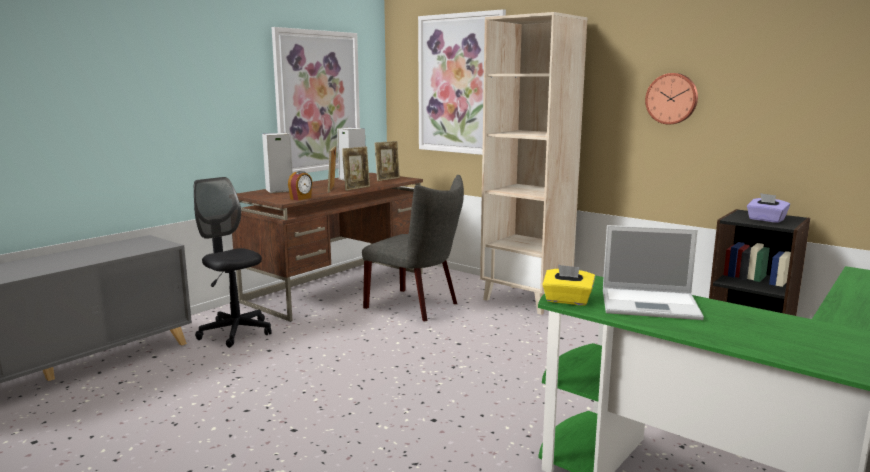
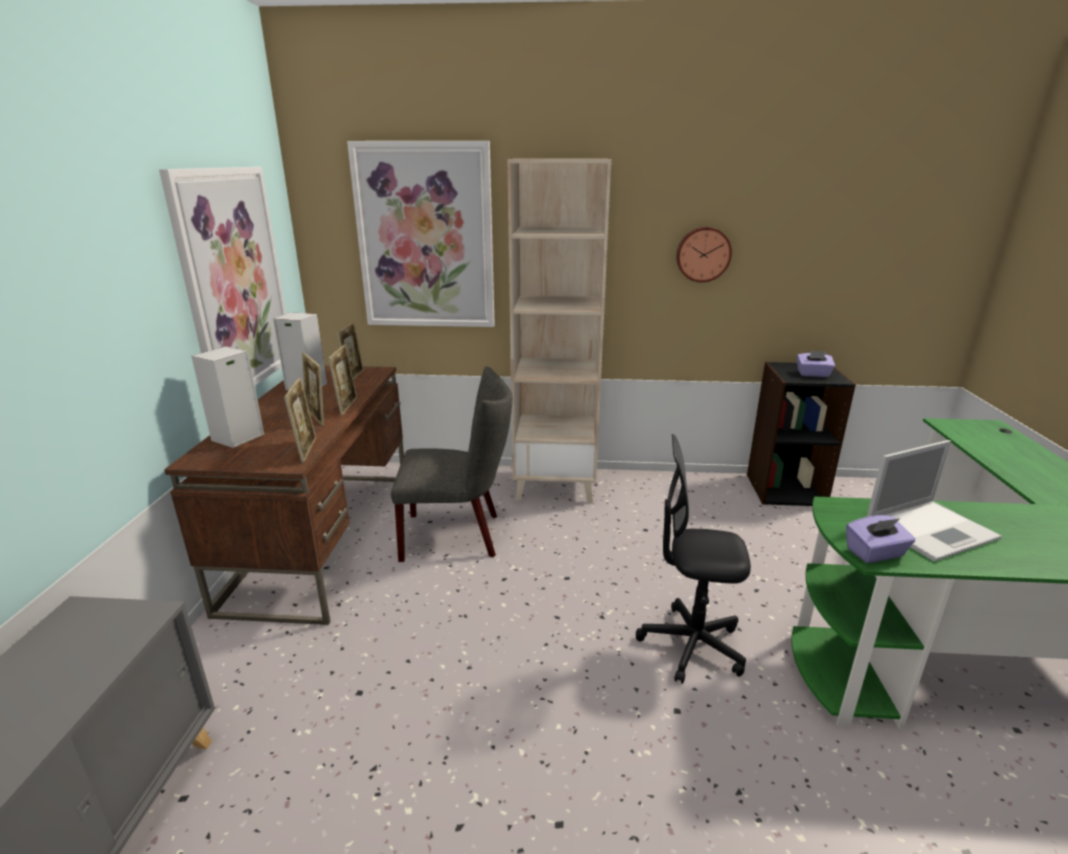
camera: 35 degrees left, 10 degrees up
(235, 332) = (269, 680): black office chair -> black office chair (691, 645)
(301, 198) = (306, 450): alarm clock -> picture frame
(567, 300) = (875, 553): yellow tissue box -> purple tissue box

